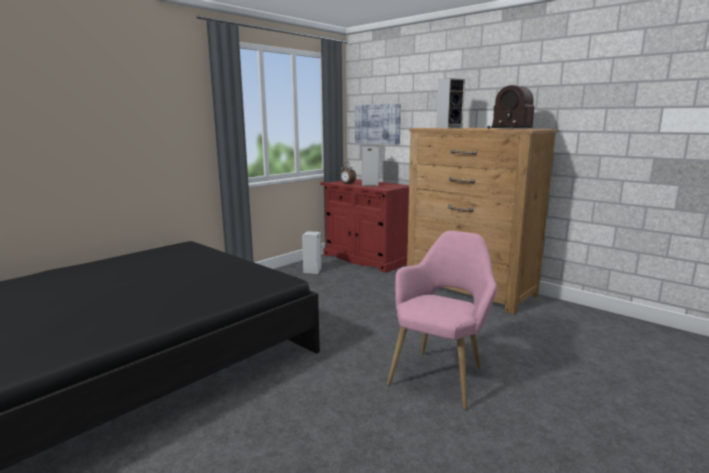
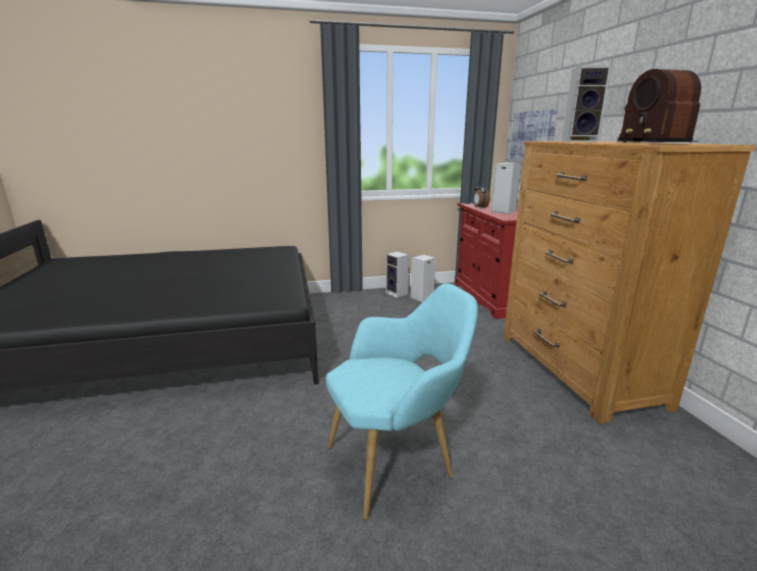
camera: 35 degrees right, 5 degrees up
(287, 272) = (397, 293): none -> speaker
(441, 374) = (397, 462): pink armchair -> turquoise armchair

